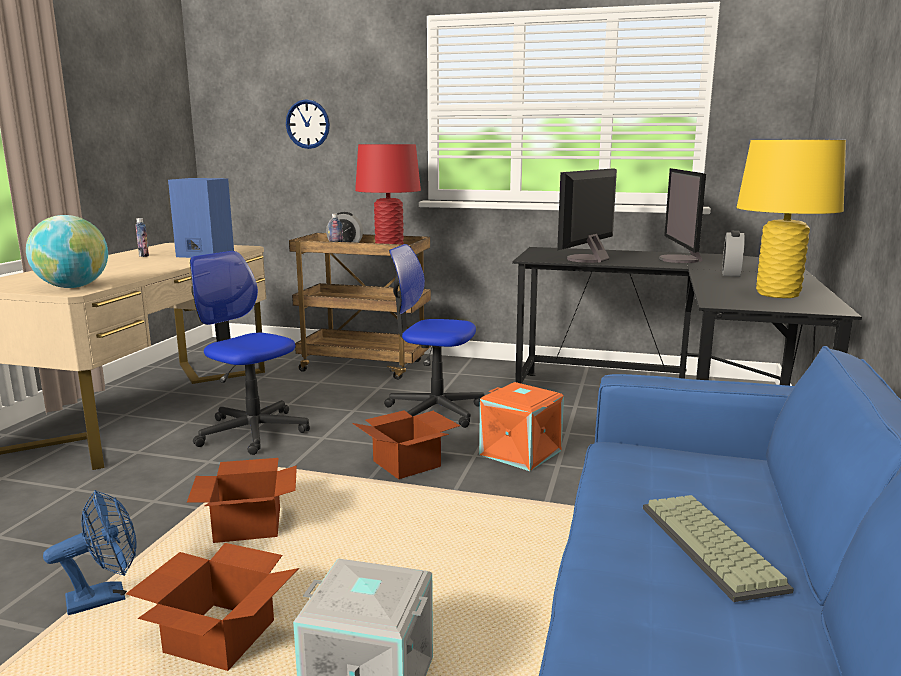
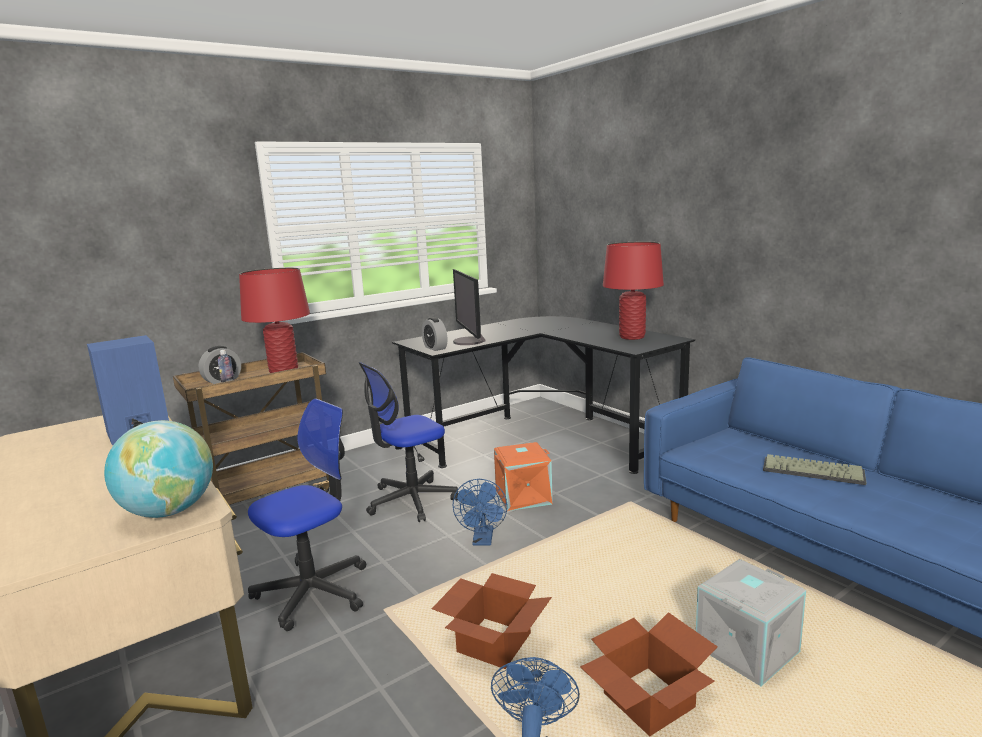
camera: 50 degrees left, 0 degrees up
(144, 256) = (57, 458): bottle -> none
(252, 431) = (313, 592): office chair -> office chair turned 150 degrees clockwise
(307, 124) = (122, 257): wall clock -> none
(408, 463) = (483, 540): cardboard box -> blue fan
(680, 260) = (514, 328): monitor -> none
(731, 274) = (570, 330): alarm clock -> alarm clock (435, 348)
(777, 294) = (632, 337): yellow table lamp -> red table lamp

